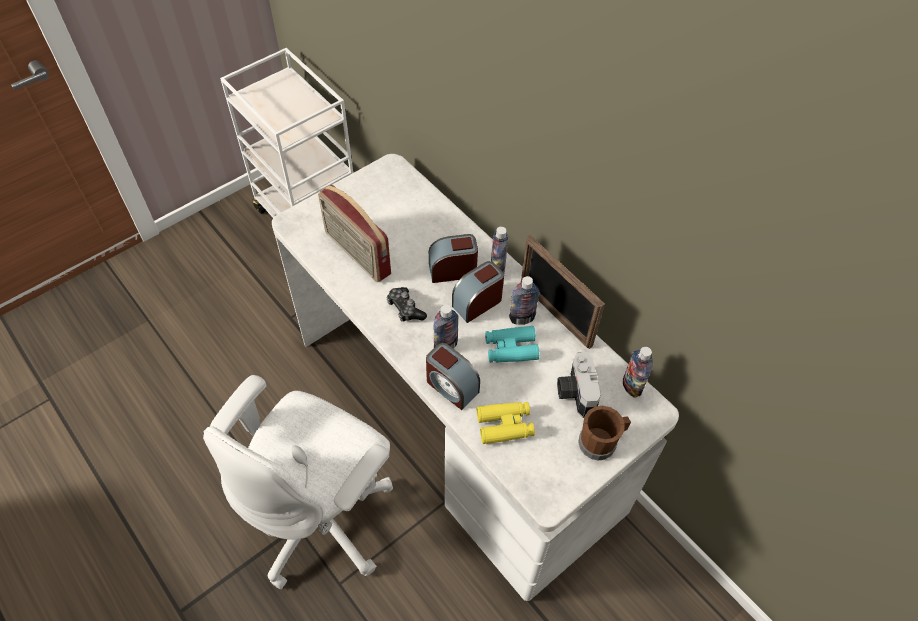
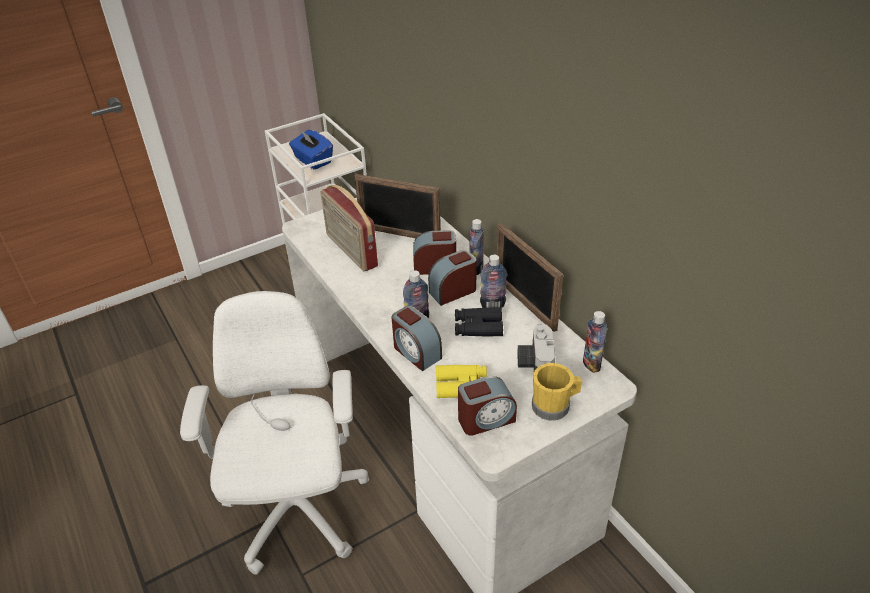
camera: 10 degrees right, 15 degrees down
(283, 114) = (312, 161): none -> blue tissue box
(322, 516) = (297, 512): white office chair -> white office chair turned 135 degrees clockwise
(405, 309) = (385, 292): game controller -> none
(407, 227) = (399, 234): none -> picture frame
(511, 348) = (478, 327): turquoise binoculars -> black binoculars
(535, 464) = (486, 419): none -> alarm clock
(601, 442) = (554, 406): brown mug -> yellow mug

